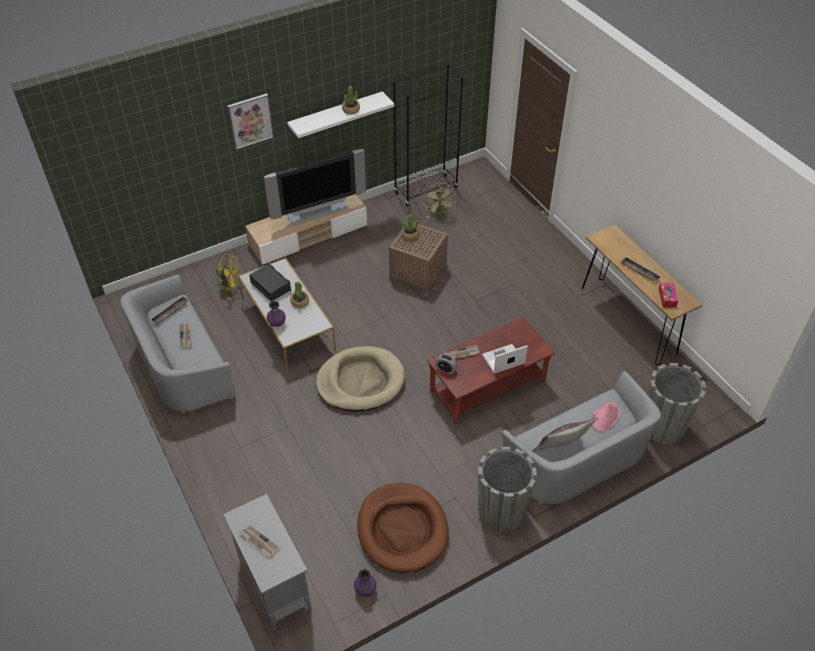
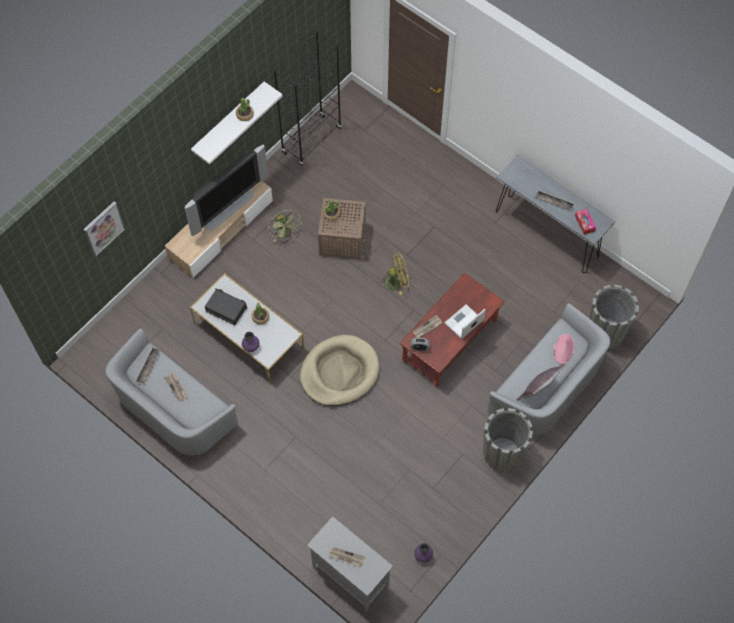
camera: 20 degrees left, 15 degrees up
(230, 289) = (175, 314): yellow fan -> yellow fan (396, 282)
(250, 121) = (162, 164): picture -> picture (103, 228)
(402, 529) = (431, 496): brown dog bed -> none
(439, 215) = (336, 167): green fan -> green fan (285, 234)
(628, 320) = (546, 234): brown console table -> grey console table

